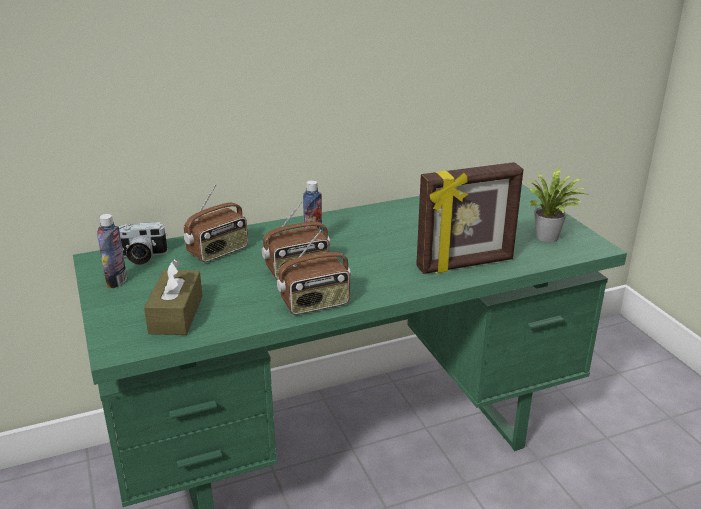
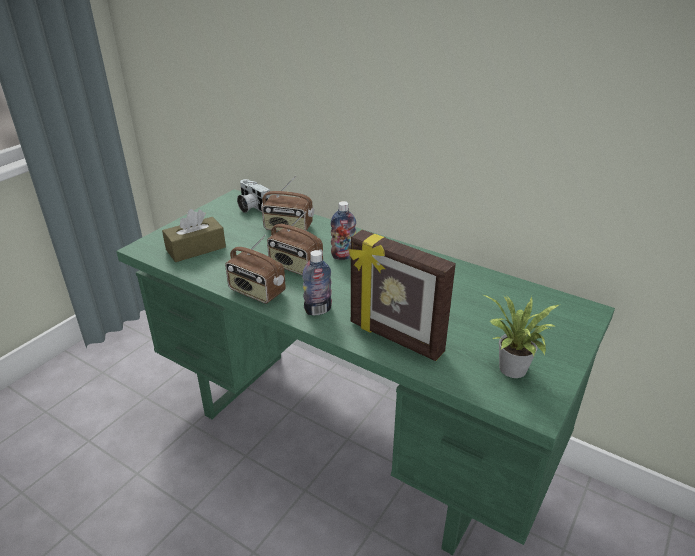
camera: 55 degrees right, 5 degrees up
(116, 281) = (216, 214): bottle -> bottle (318, 310)

